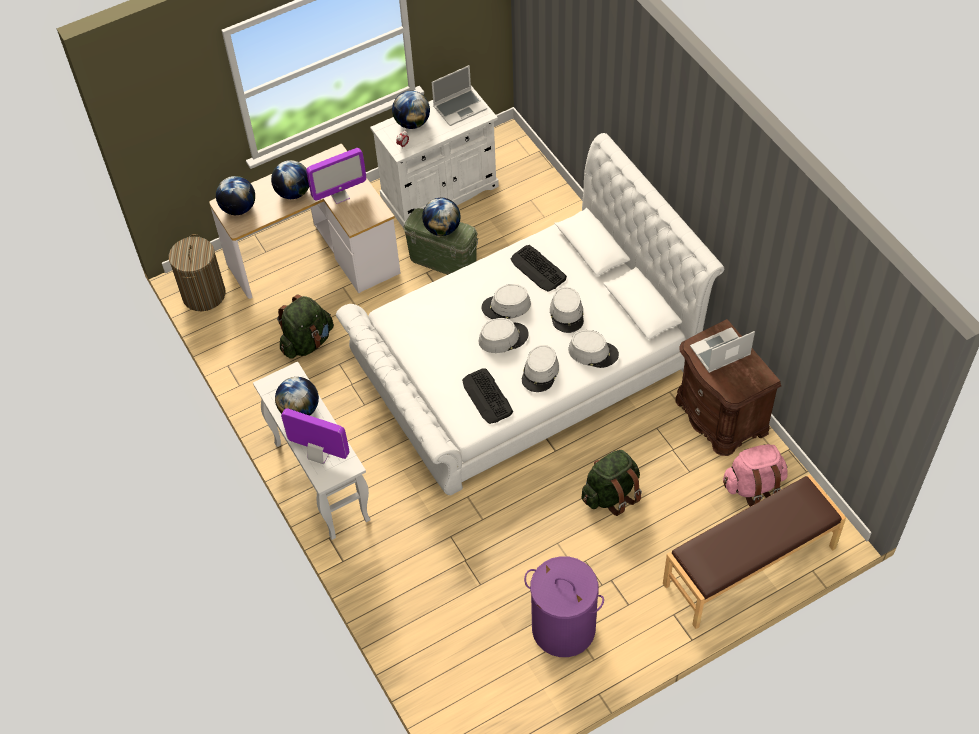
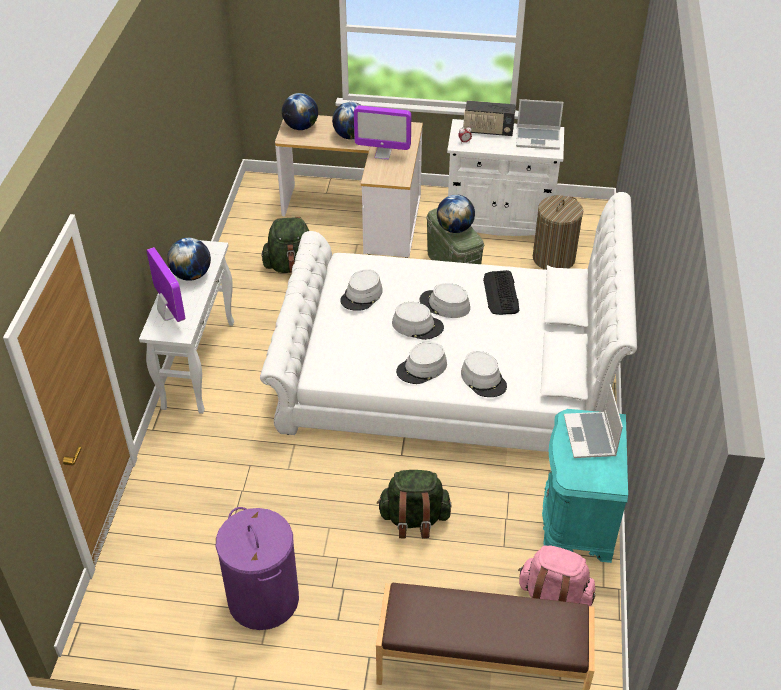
camera: 35 degrees right, 10 degrees down
(203, 294) = (254, 197): laundry basket -> laundry basket (553, 258)
(412, 123) = (488, 131): globe -> radio
(487, 397) = (359, 360): keyboard -> none
(567, 314) = (491, 338): grey hat -> grey hat (361, 296)
(718, 417) = (576, 518): brown nightstand -> turquoise nightstand
(720, 352) = (590, 437): laptop -> laptop turned 105 degrees counterclockwise

